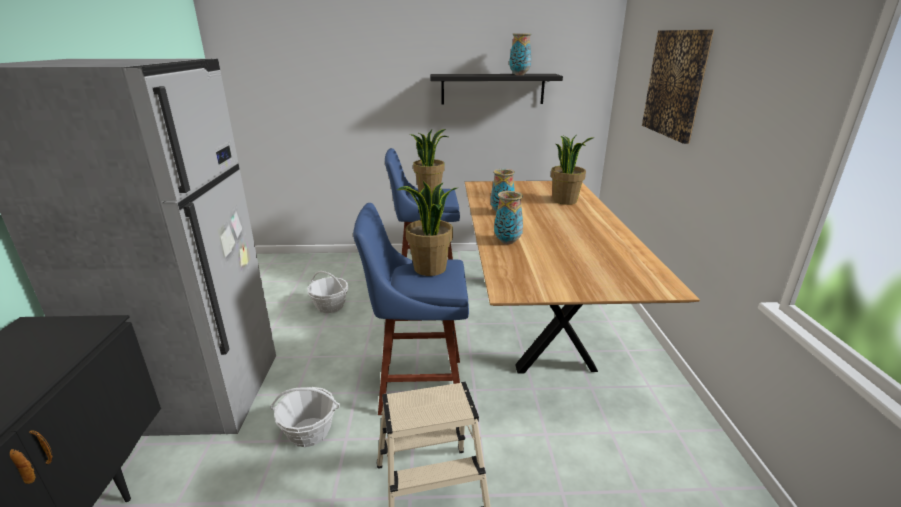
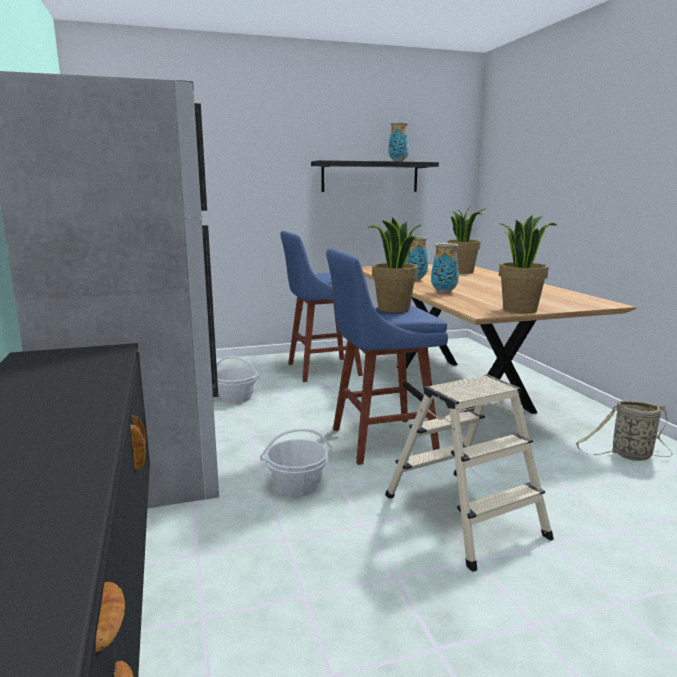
camera: 15 degrees left, 10 degrees down
(429, 192) = (325, 274): potted plant -> potted plant (519, 309)
(660, 456) = (628, 455): none -> basket
(675, 84) = (554, 156): picture -> none

